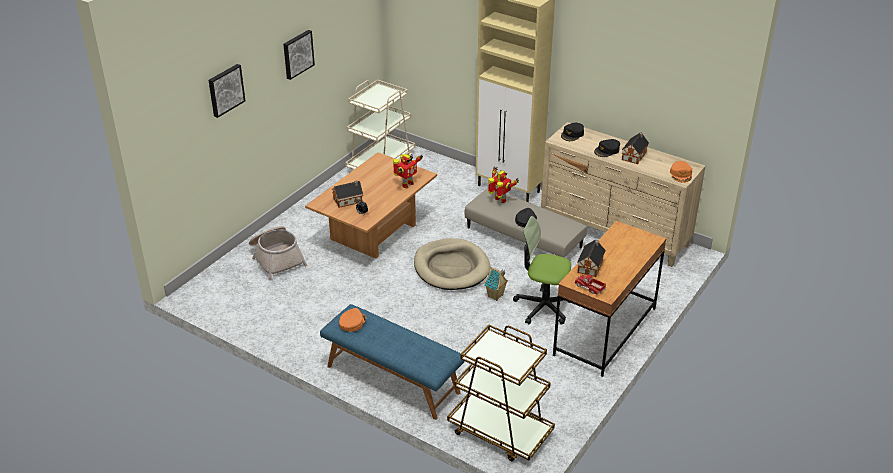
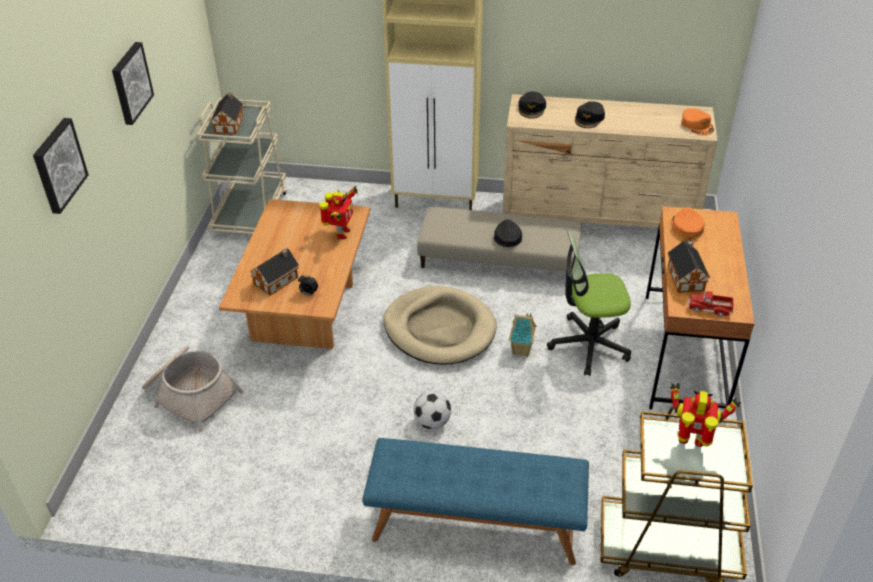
camera: 25 degrees left, 5 degrees up
(352, 322) = (405, 468): orange cap -> orange cap (686, 227)
(407, 318) = (432, 422): none -> football
(500, 200) = (457, 220): toy robot -> toy robot (692, 442)
(634, 155) = (625, 116): toy house -> toy house (229, 124)

